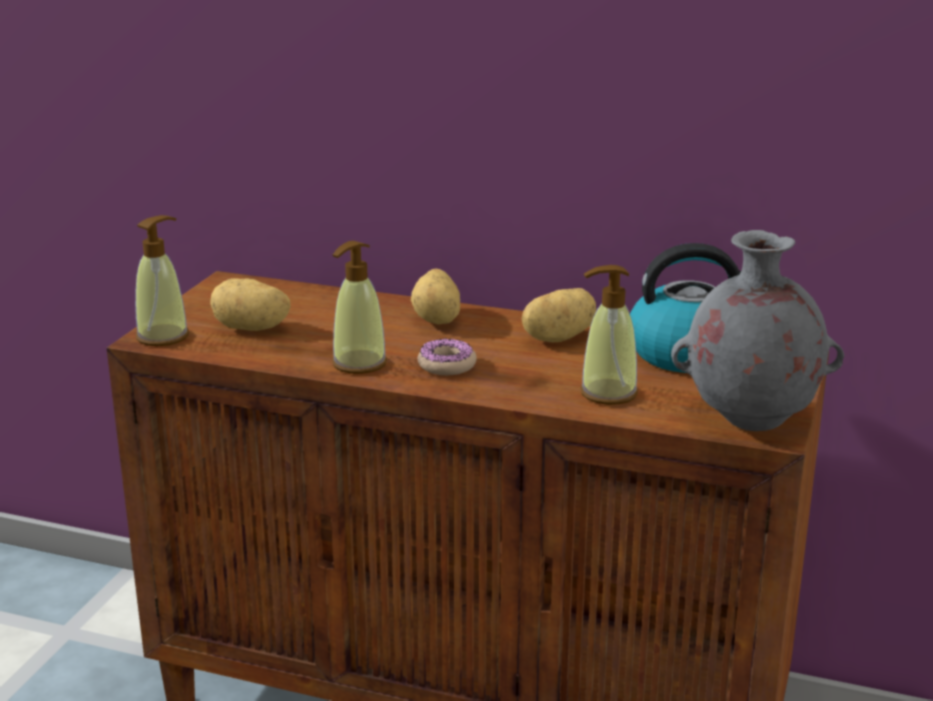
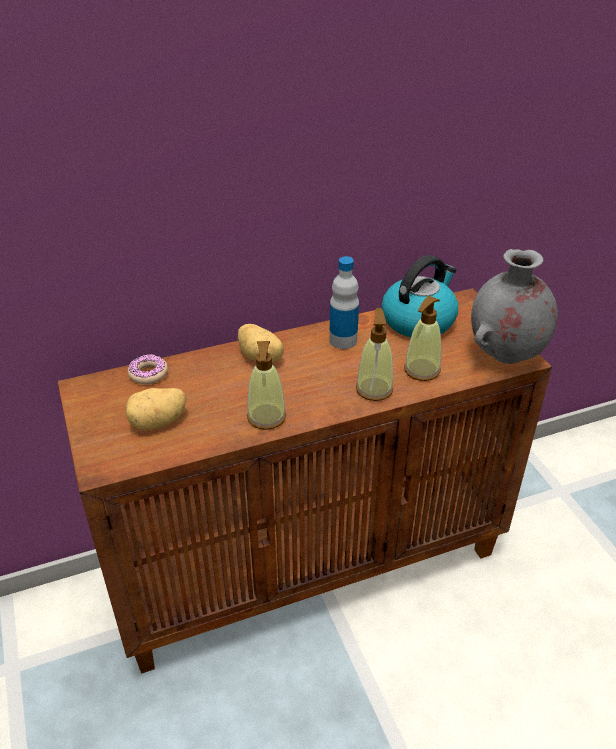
camera: 40 degrees left, 15 degrees up
(163, 336) = (108, 460): soap dispenser -> soap dispenser (374, 389)
(447, 365) = (316, 392): donut -> donut (148, 374)
(557, 337) = (343, 340): potato -> bottle

